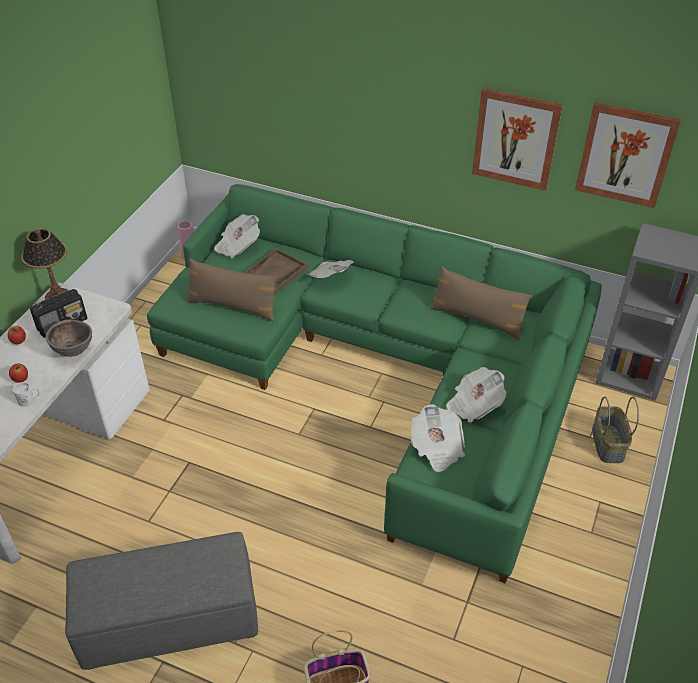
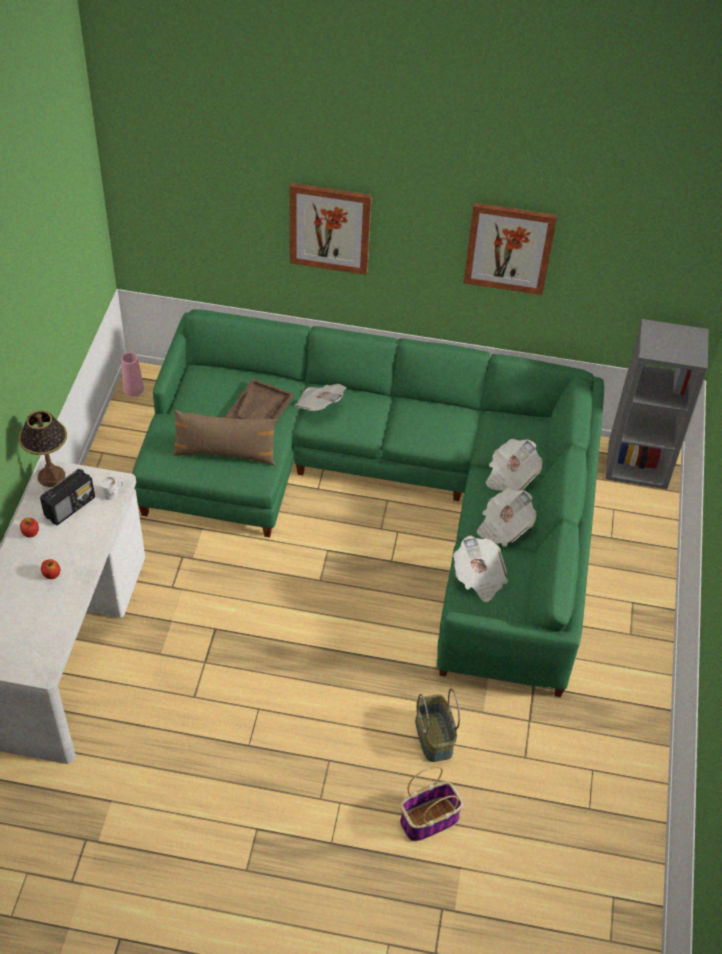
camera: 15 degrees left, 5 degrees up
(30, 399) = (71, 595): white mug -> white mug (113, 492)
(74, 351) = (95, 536): brown bowl -> none
(171, 621) = (251, 789): grey ottoman -> none
(238, 246) = (207, 381): newspaper -> newspaper (510, 476)
(477, 319) = (485, 433): brown pillow -> none
(607, 443) = (628, 542): basket -> basket (432, 736)
(625, 154) = (622, 257): picture -> picture (330, 228)

